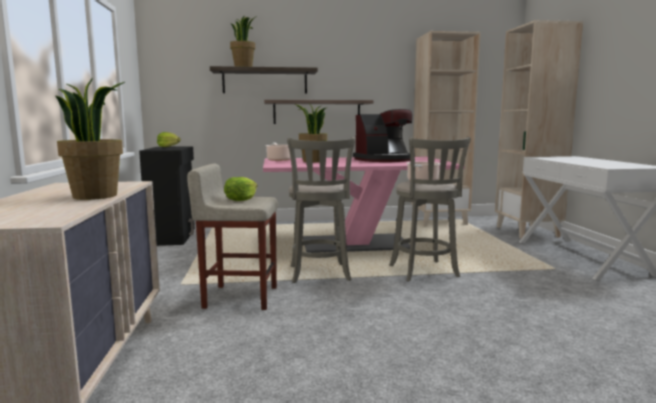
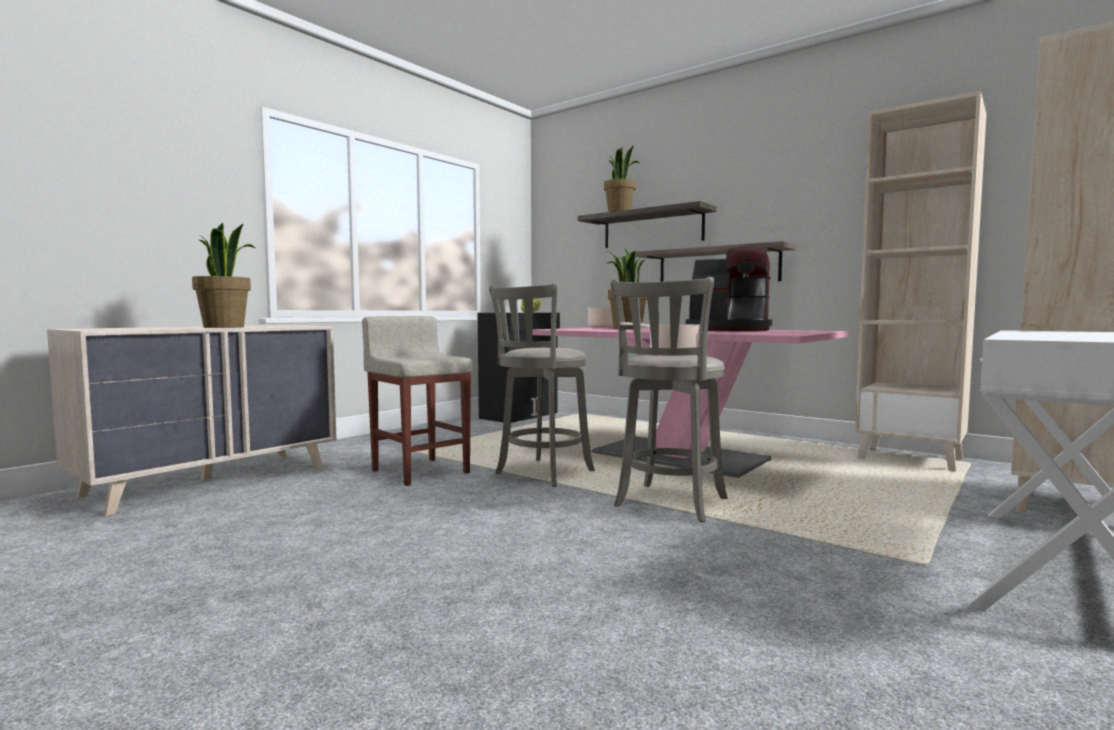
camera: 45 degrees right, 5 degrees down
(241, 199) = (423, 355): lettuce -> none

